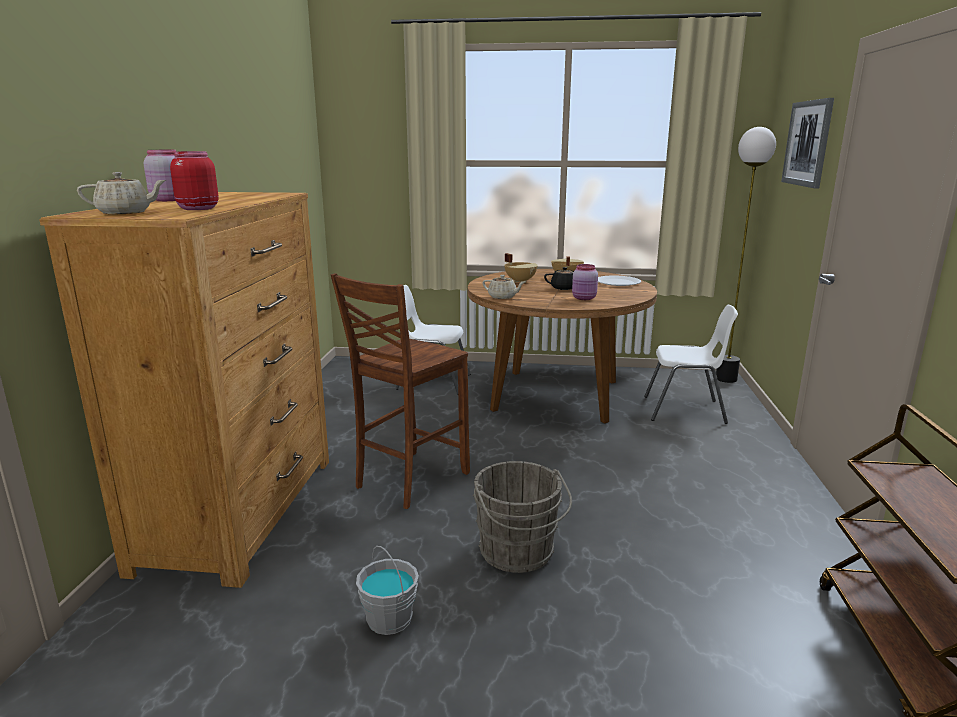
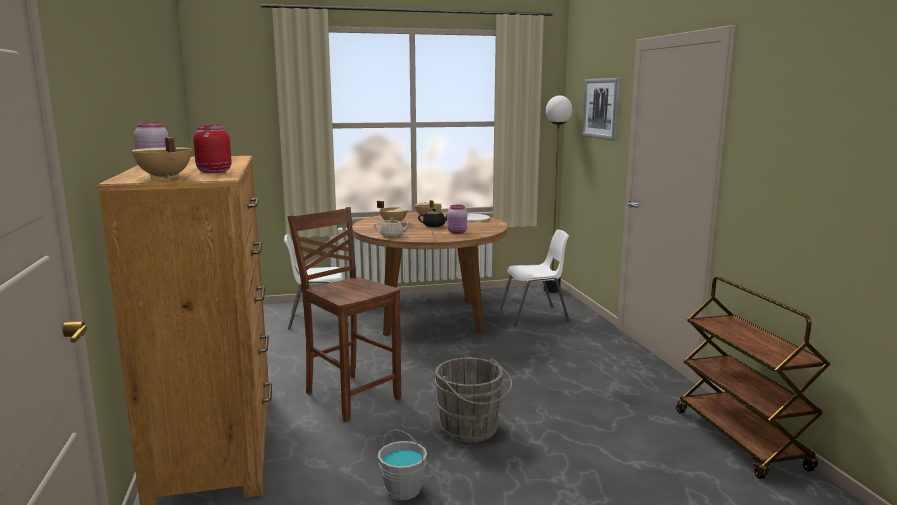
camera: 20 degrees left, 5 degrees down
(125, 213) = (164, 177): beige teapot -> beige cooking pot
(409, 480) = (350, 395): brown chair -> brown chair turned 120 degrees clockwise

